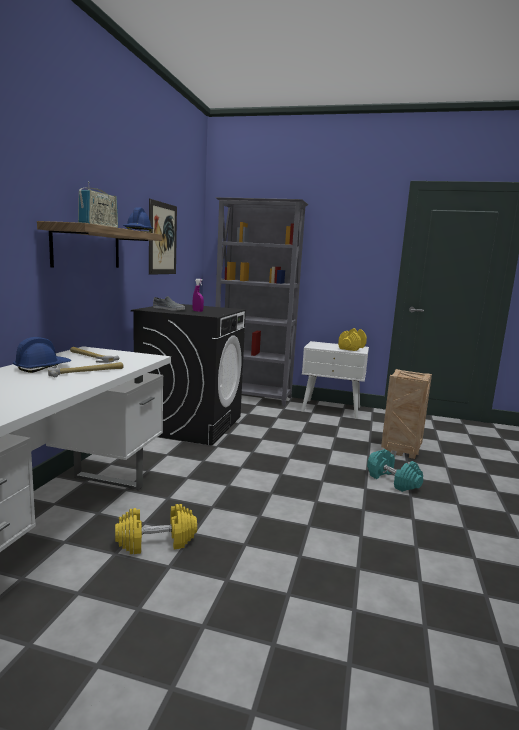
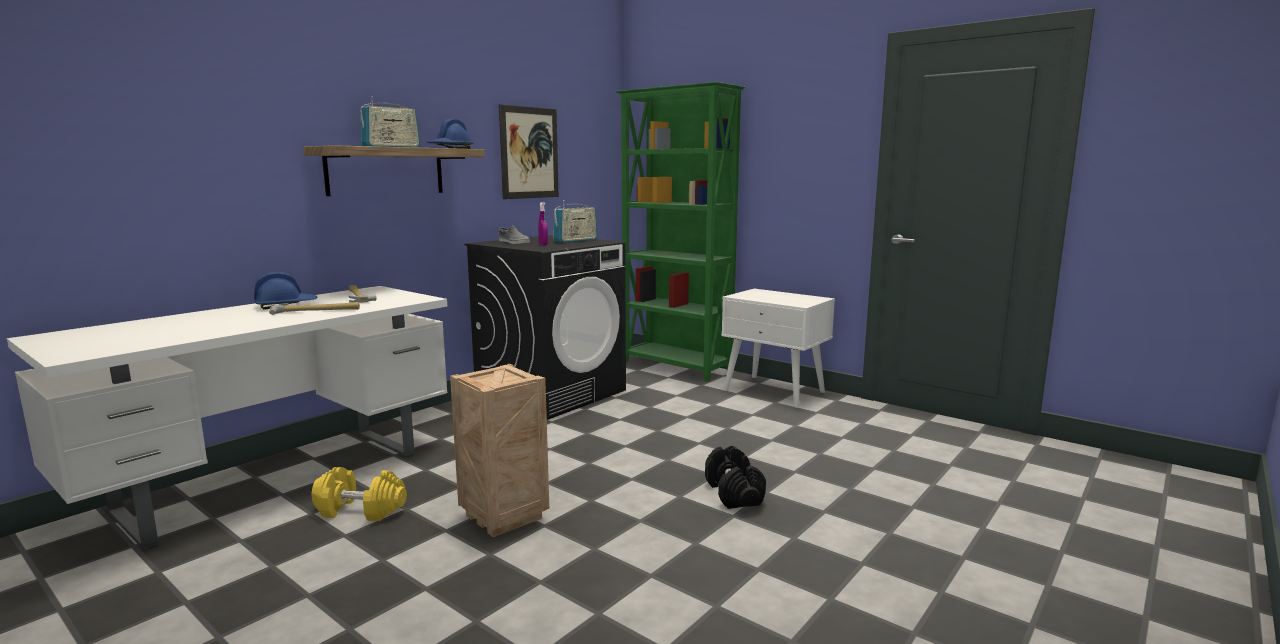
camera: 25 degrees right, 0 degrees up
(209, 308) = (575, 240): none -> radio
(252, 397) = (676, 367): grey bookcase -> green bookcase
(352, 348) = (799, 299): yellow dumbbell -> none
(393, 481) = (734, 493): turquoise dumbbell -> black dumbbell
(400, 450) = (805, 456): crate -> crate (502, 516)

